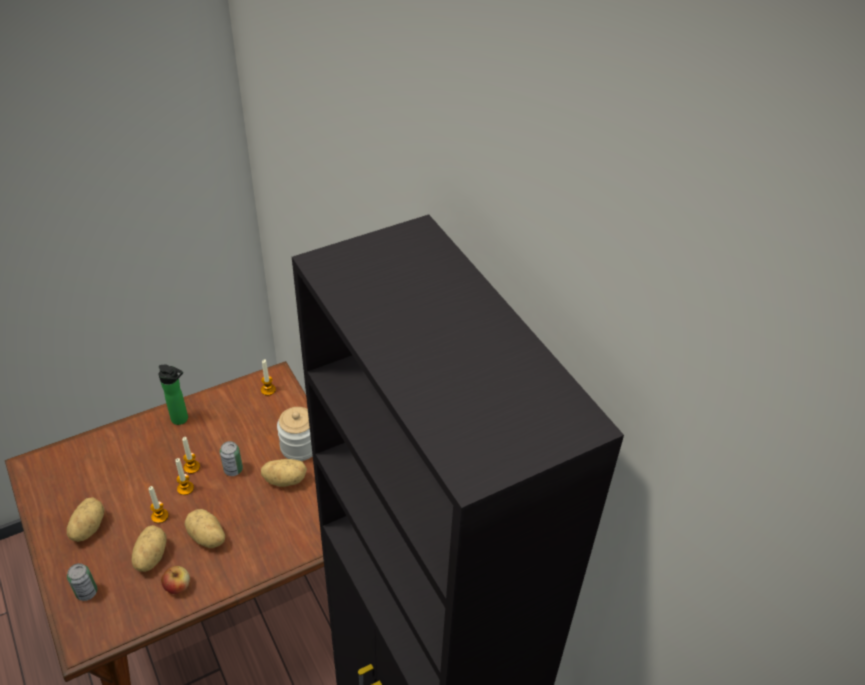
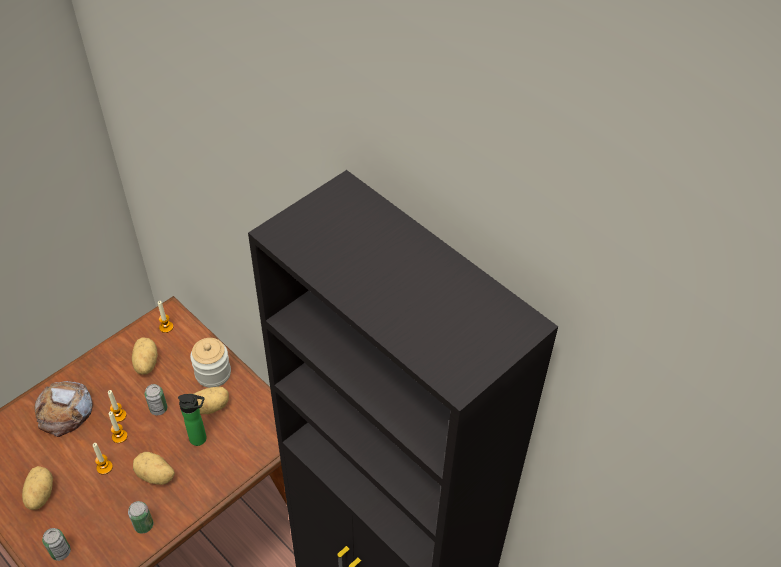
camera: 15 degrees left, 5 degrees up
(141, 450) = (64, 411): none -> bread
(150, 556) = (108, 506): potato -> potato (145, 363)
(178, 586) = (144, 525): apple -> can
(182, 419) = (93, 373): bottle -> bottle (200, 439)

